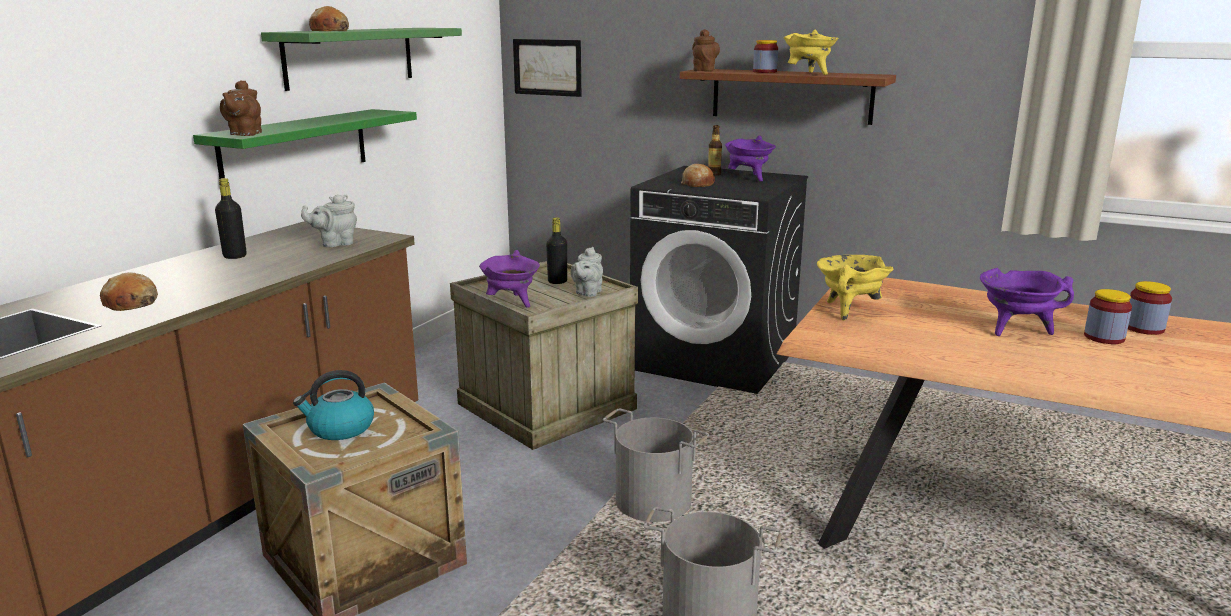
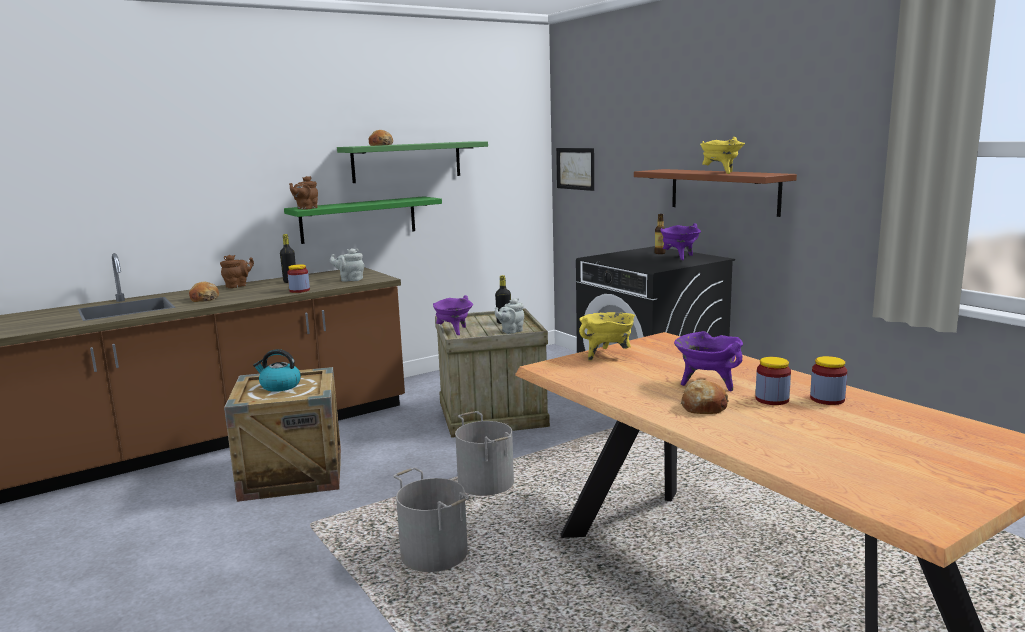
camera: 30 degrees right, 5 degrees down
(697, 184) = (628, 259): bread -> bread (703, 407)
(704, 70) = (655, 170): brown teapot -> brown teapot (238, 286)
(764, 72) = (695, 171): jar -> jar (299, 290)

